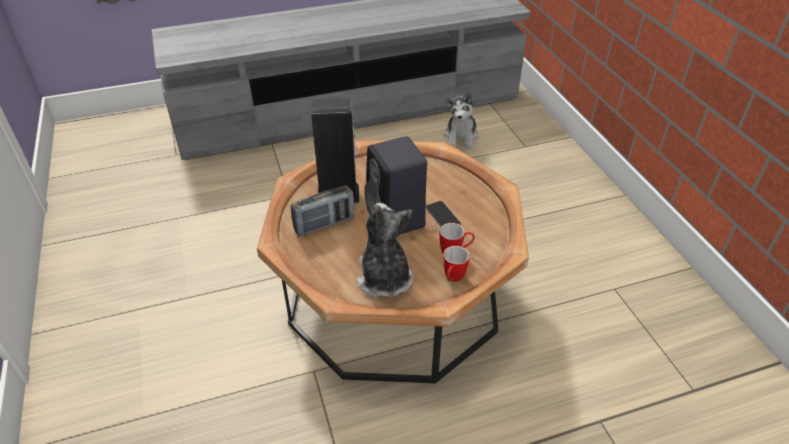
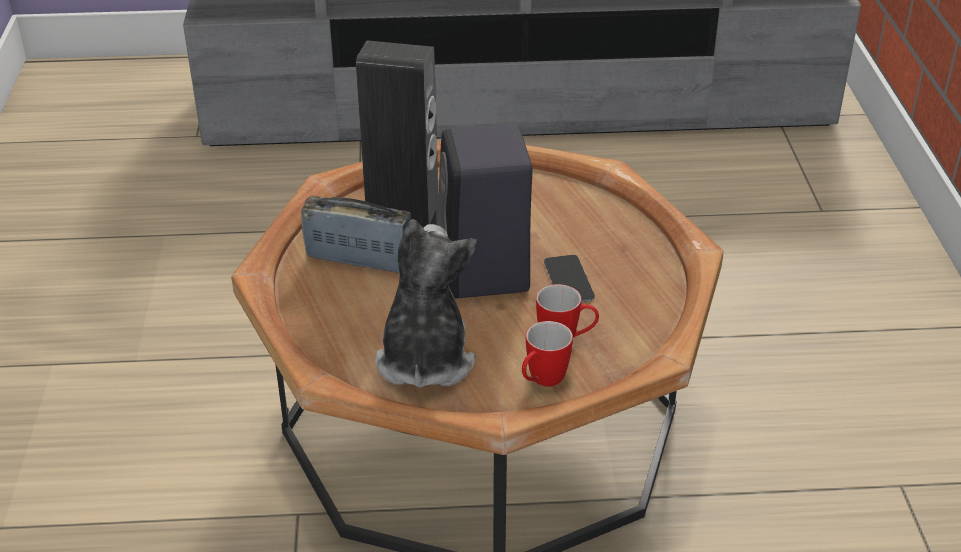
camera: 15 degrees right, 5 degrees down
(324, 224) = (359, 260): radio -> radio turned 150 degrees counterclockwise
(461, 137) = (704, 177): plush toy -> none

